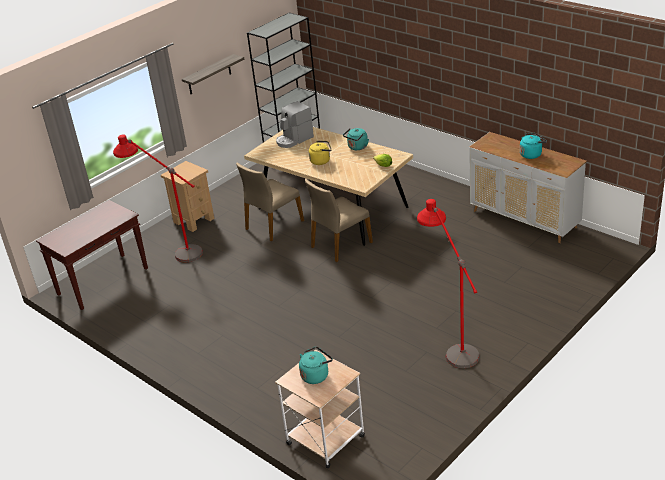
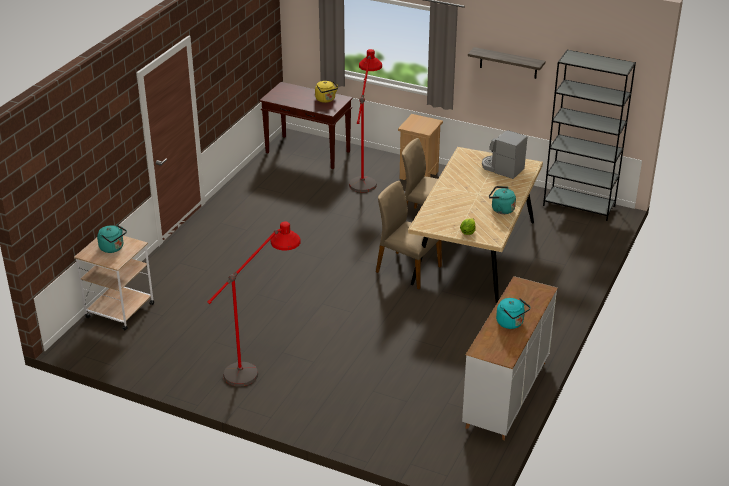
camera: 70 degrees right, 0 degrees up
(321, 161) = (463, 192): yellow kettle -> yellow kettle (326, 100)

